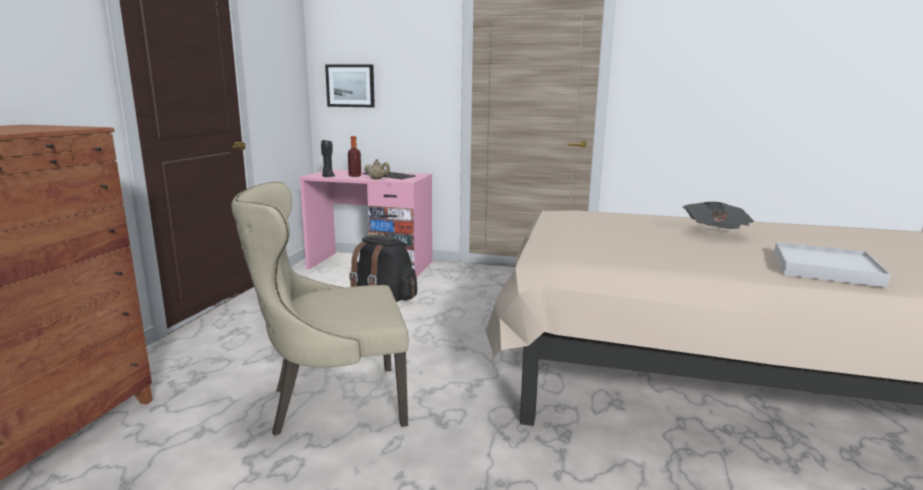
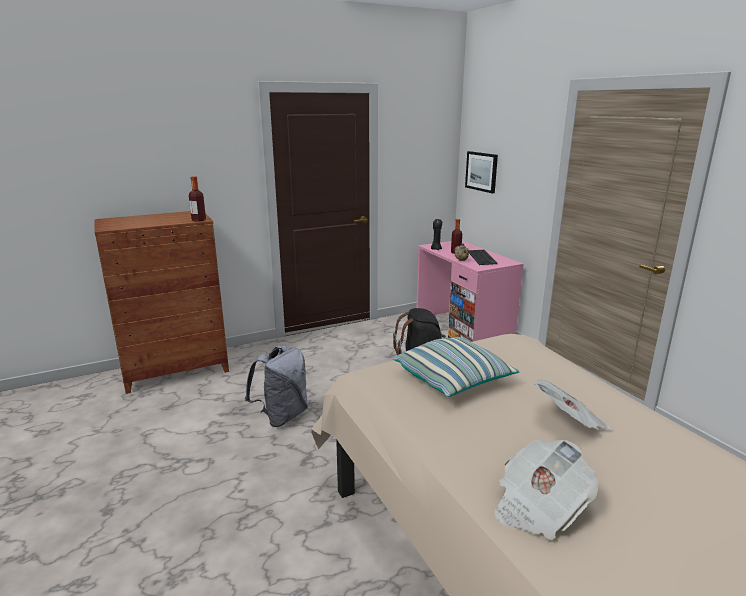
camera: 50 degrees right, 5 degrees up
(82, 127) = (198, 220): none -> bottle
(332, 403) = (282, 416): beige chair -> grey backpack
(604, 238) = (453, 380): none -> pillow
(825, 269) = (538, 507): white tray -> newspaper

